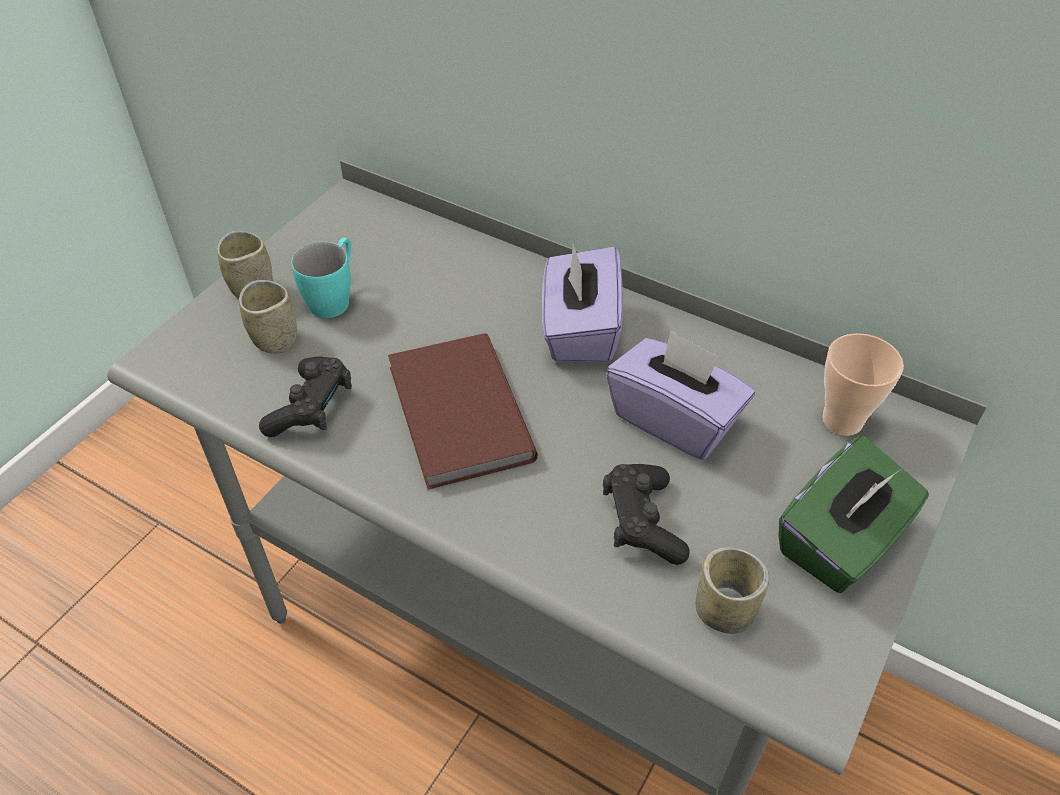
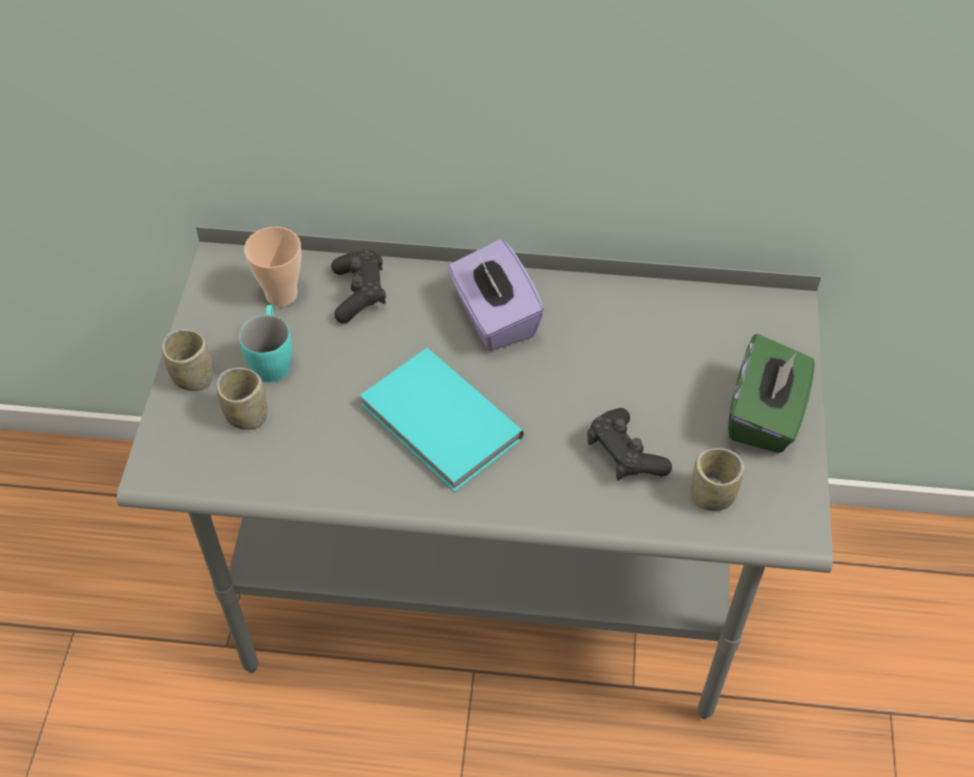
camera: 25 degrees left, 5 degrees up
(311, 408) = (319, 463): black game controller -> black game controller (359, 294)
(456, 415) = (439, 424): brown book -> turquoise book
(675, 419) = (606, 366): purple tissue box -> none
(842, 420) = (725, 322): cup -> cup (281, 295)

